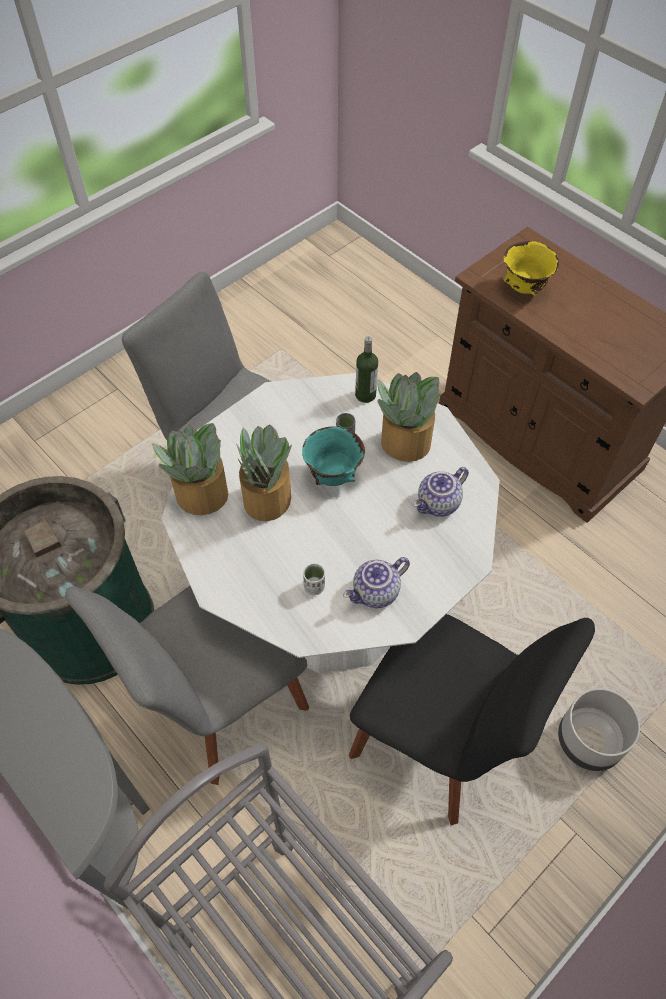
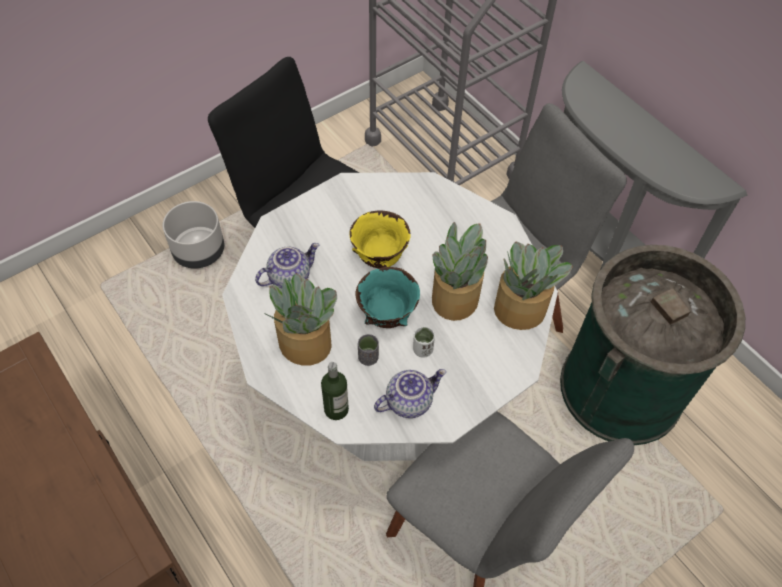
camera: 175 degrees left, 0 degrees up
(314, 587) = (417, 218): white cup -> white cup (422, 349)
(376, 593) = (365, 208): teapot -> teapot (409, 400)
(524, 289) = (86, 523): yellow bowl -> yellow bowl (379, 258)

